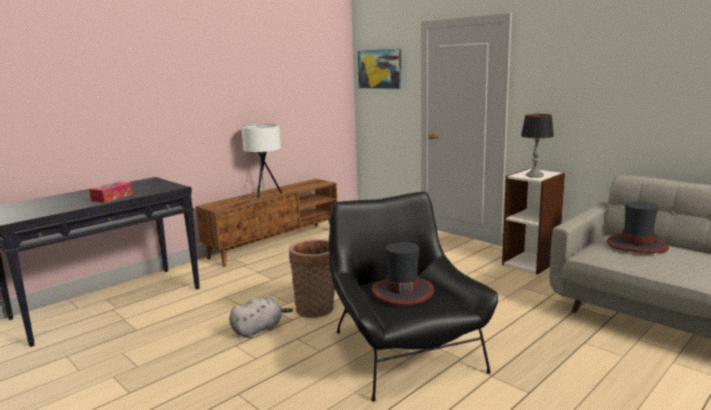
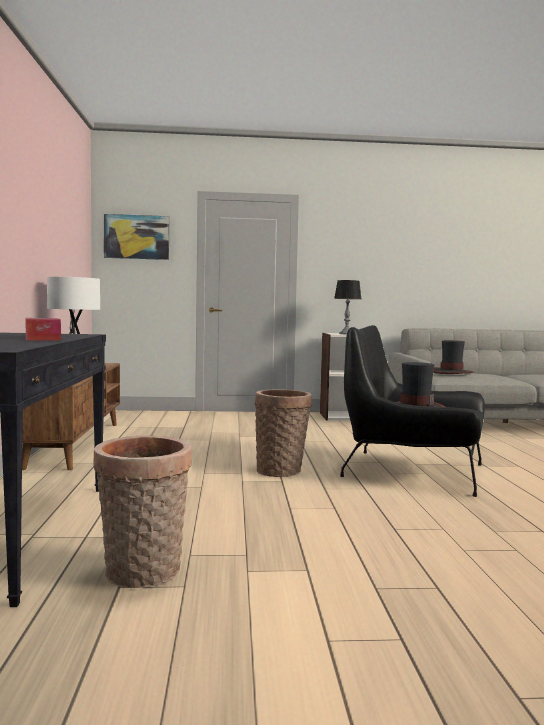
camera: 50 degrees left, 10 degrees down
(86, 354) = (143, 574): none -> basket
(259, 329) = (275, 494): grey plush toy -> none

